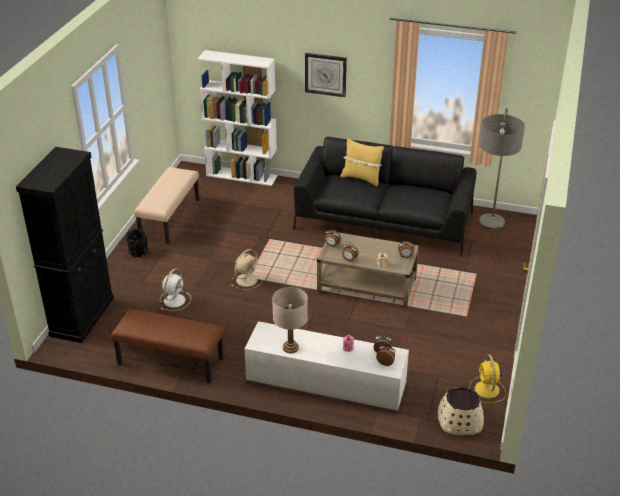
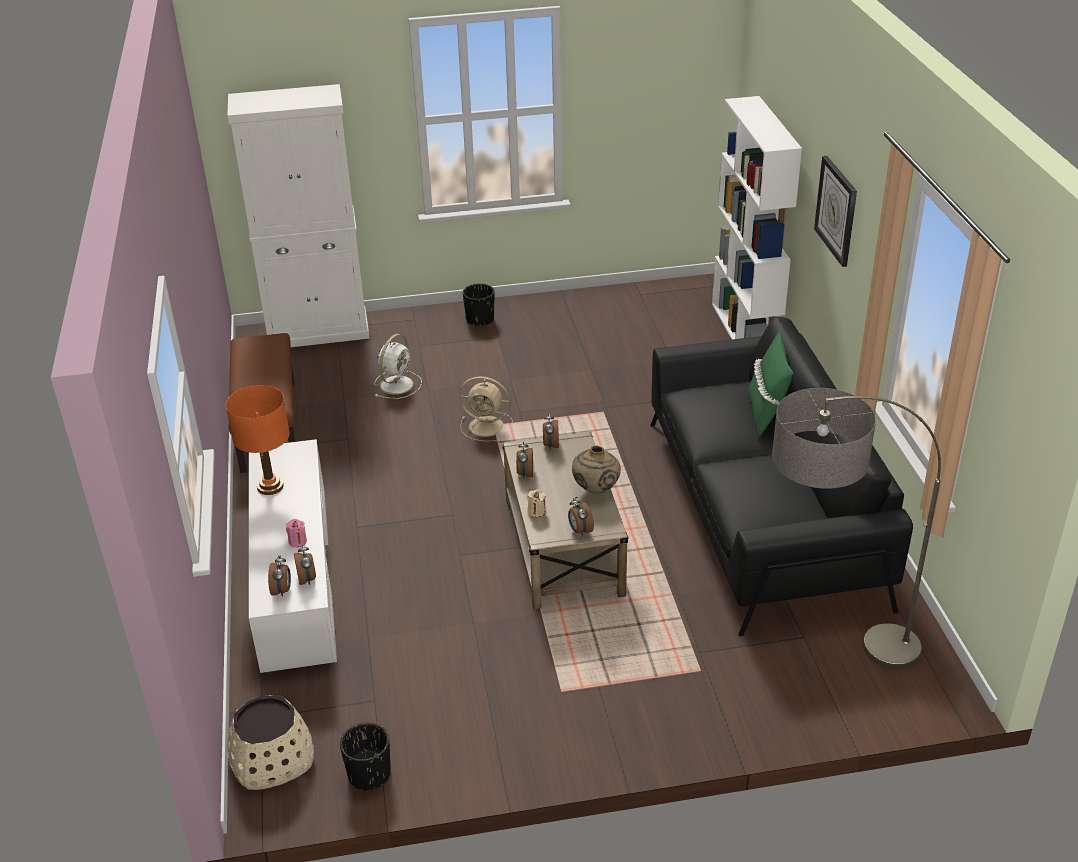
camera: 65 degrees right, 0 degrees up
(82, 316) = (318, 331): black cabinet -> white cabinet
(169, 219) = (576, 314): beige bench -> none
(175, 300) = (397, 384): white fan -> white fan turned 60 degrees counterclockwise
(290, 348) = (270, 487): beige table lamp -> orange table lamp
(361, 178) = (766, 413): yellow pillow -> green pillow
(378, 243) = (595, 490): none -> beige vase
(487, 390) = (369, 774): yellow fan -> black planter

